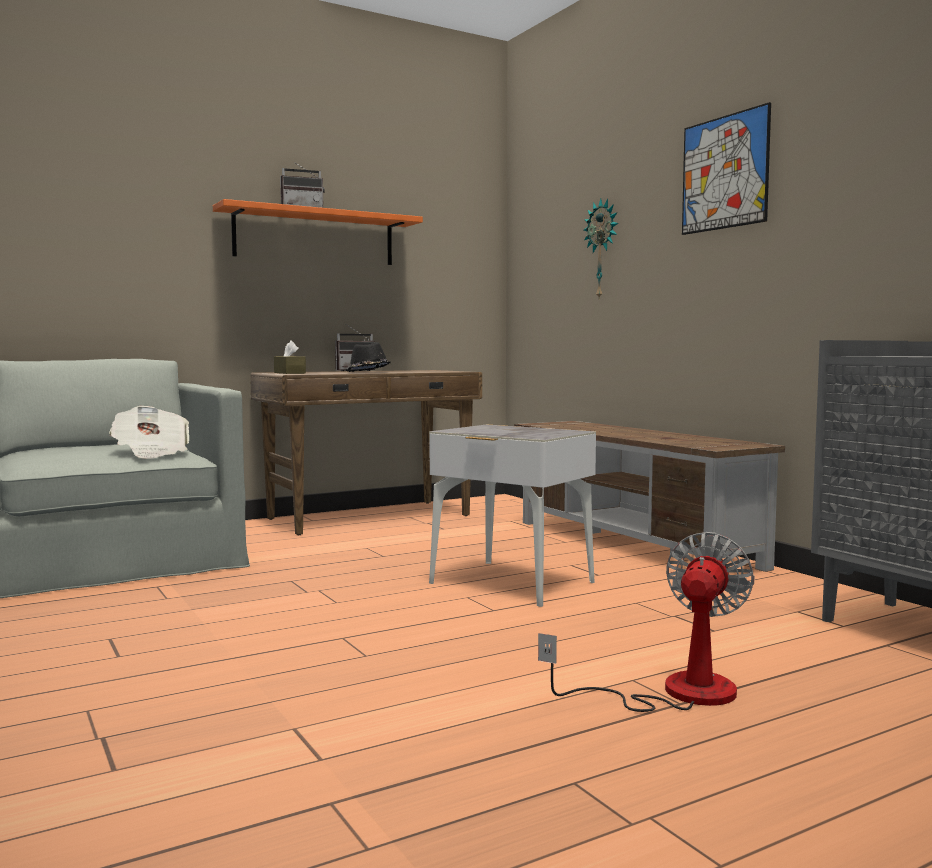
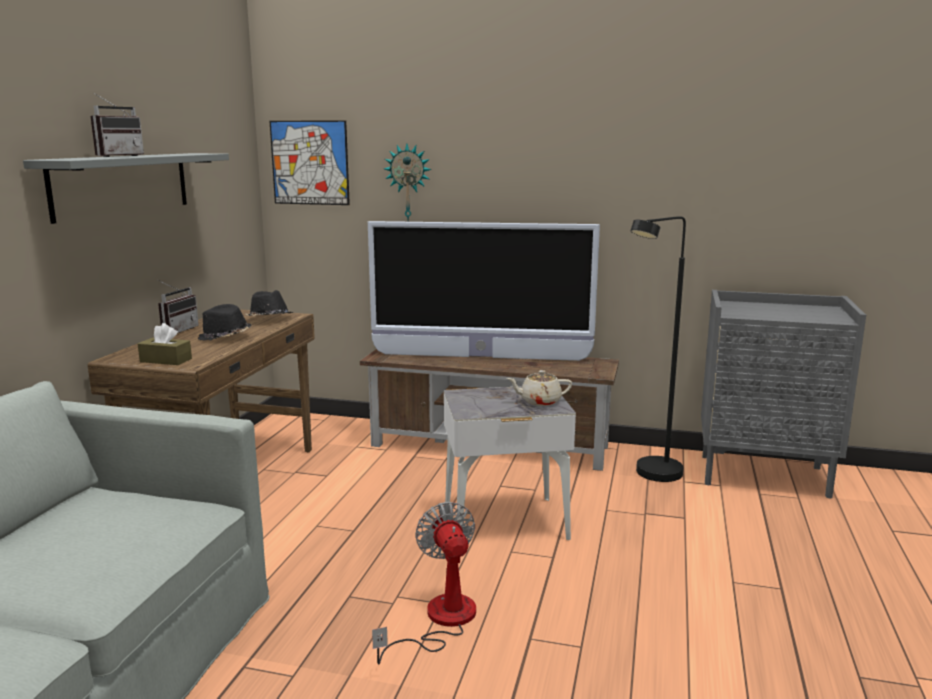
camera: 45 degrees left, 10 degrees up
(151, 454) = (160, 521): newspaper -> none
(315, 237) = (122, 184): orange shelf -> grey shelf
(436, 371) = (269, 319): none -> black hat
(538, 433) = (539, 401): none -> beige teapot
(630, 431) = (481, 357): none -> television
(674, 693) = (765, 582): fan -> fan (440, 621)
(724, 172) = (552, 145): picture -> picture (310, 163)
(764, 598) = (651, 476): none -> black floor lamp

